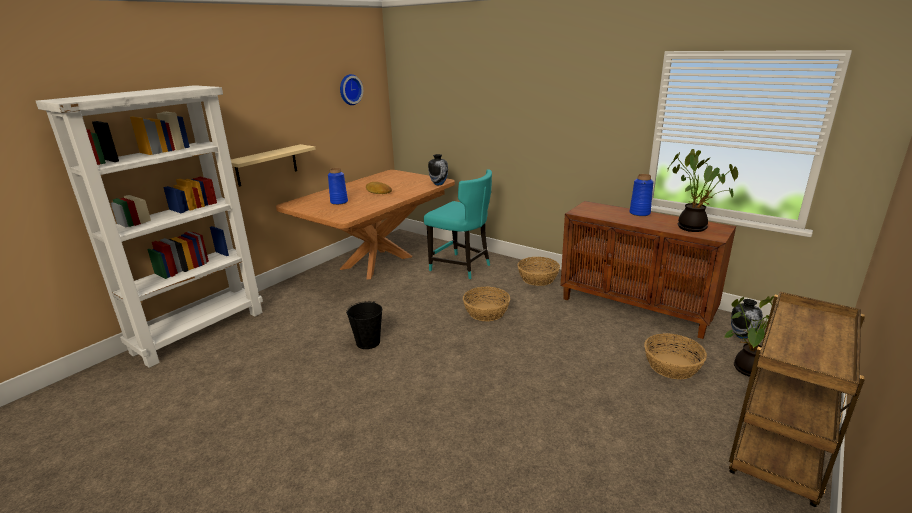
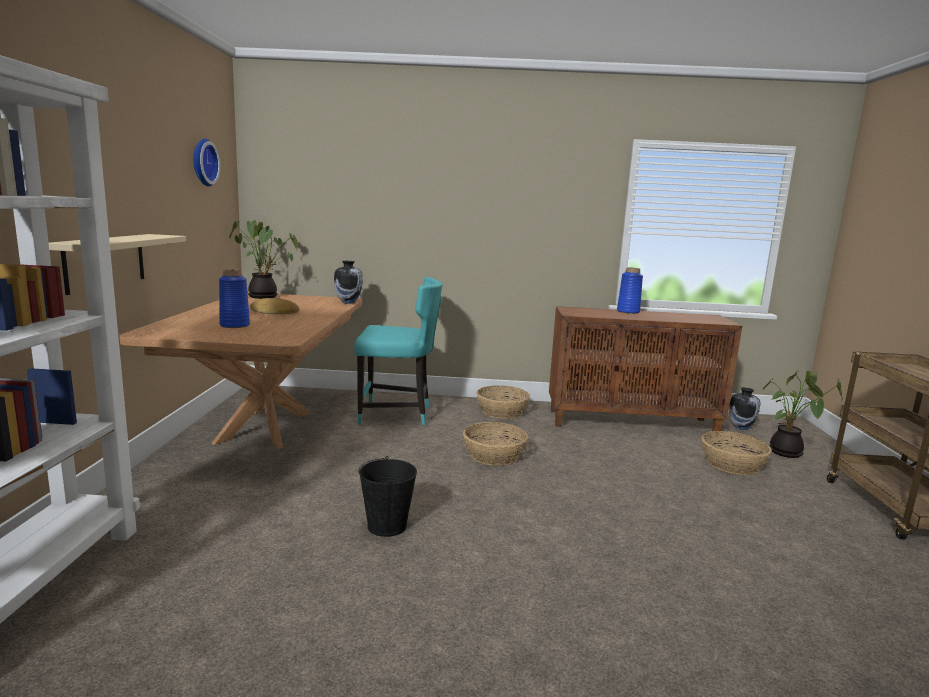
camera: 35 degrees left, 10 degrees down
(693, 227) = (694, 318): potted plant -> potted plant (265, 296)

